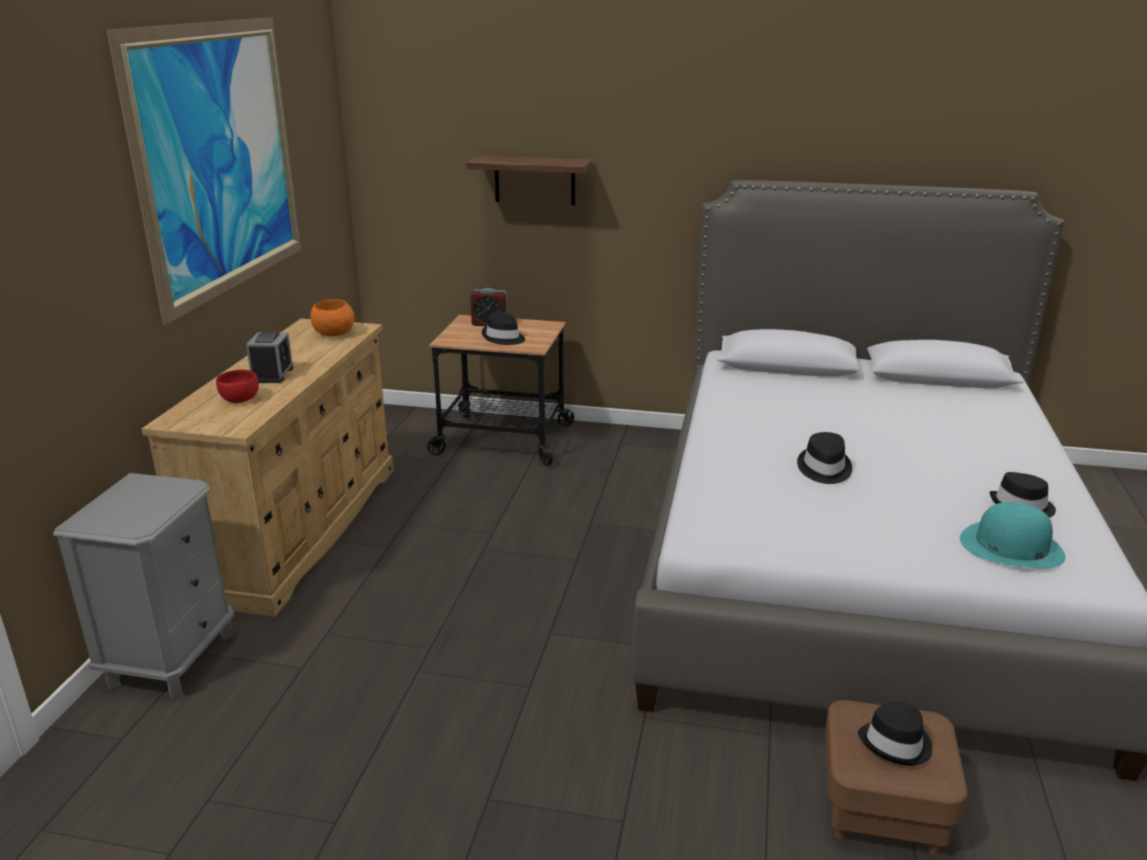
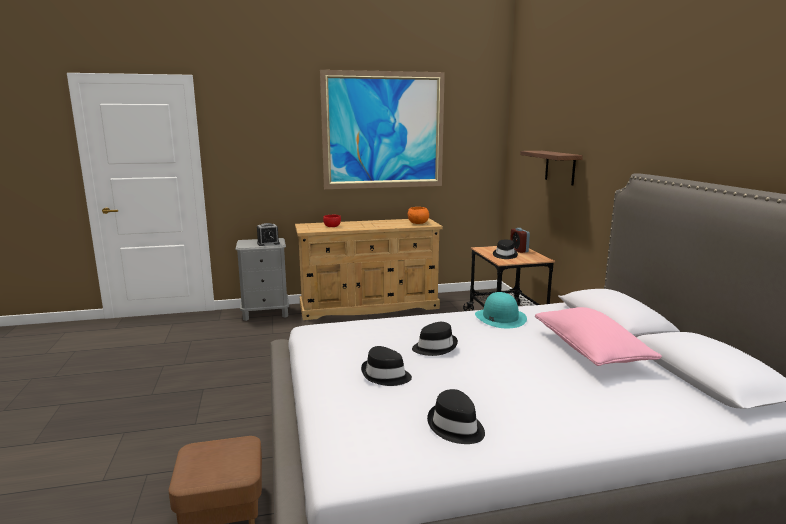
camera: 65 degrees right, 10 degrees down
(272, 374) = (361, 225): alarm clock -> alarm clock (268, 243)
(863, 398) = (590, 351): none -> pink pillow
(896, 743) = (217, 460): black hat -> black hat (385, 375)
(1011, 546) = (376, 422): turquoise hat -> turquoise hat (500, 318)

